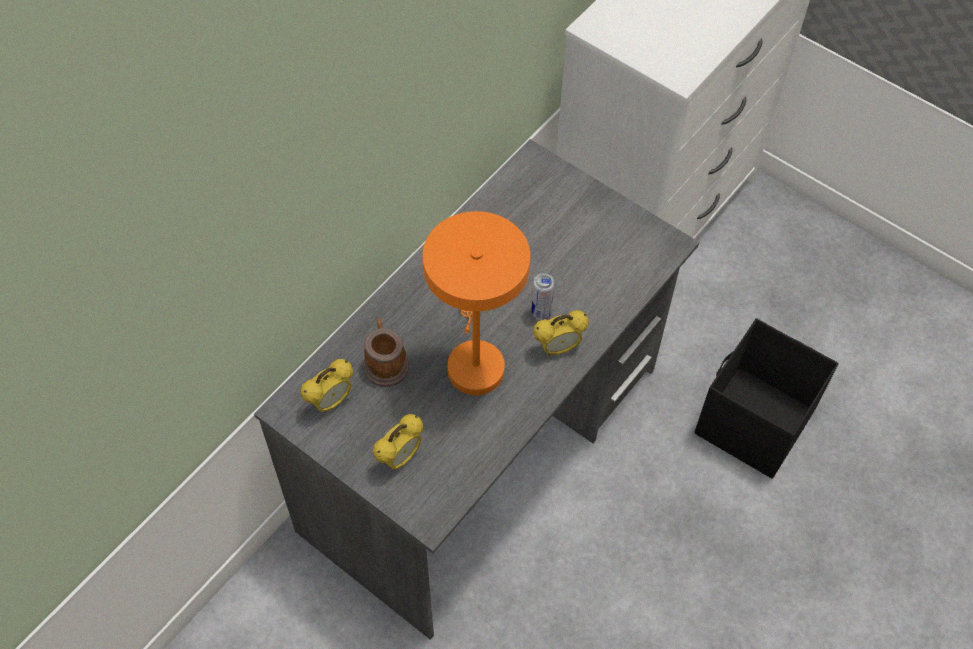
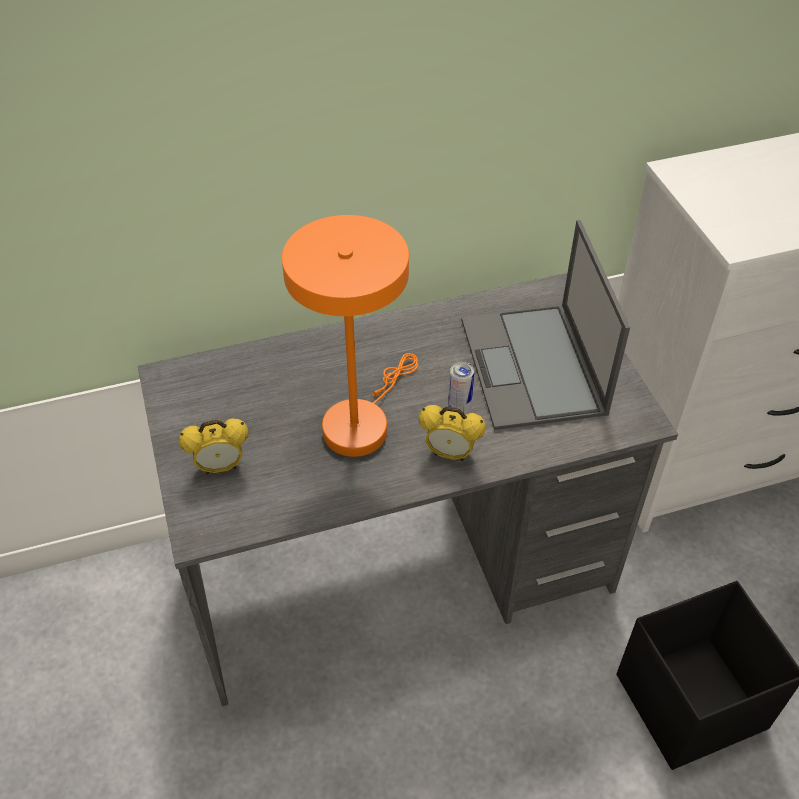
camera: 35 degrees right, 10 degrees down
(331, 402) = (206, 389): alarm clock -> none
(385, 362) = (280, 383): mug -> none
(564, 242) = (533, 367): none -> laptop

